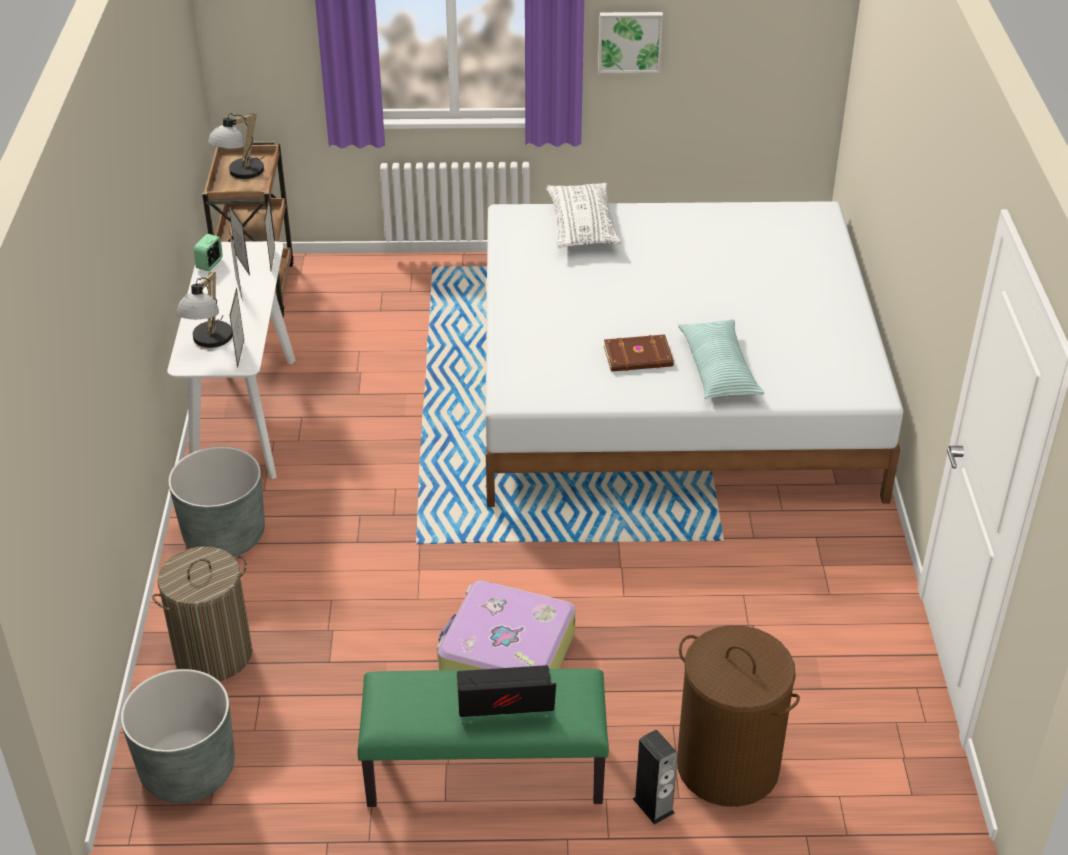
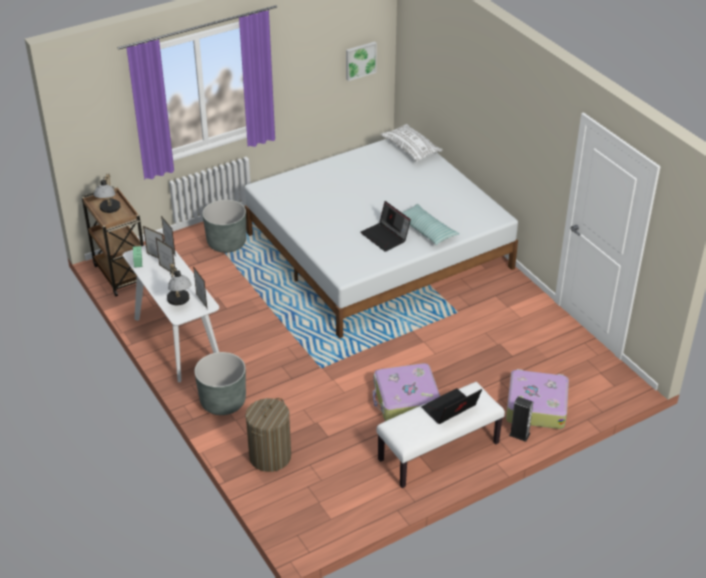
camera: 30 degrees left, 0 degrees up
(188, 770) = (306, 510): grey planter -> grey planter (226, 243)
(484, 772) = (439, 452): green bench -> white bench
(582, 227) = (302, 182): white pillow -> white pillow (411, 149)
(629, 41) = (291, 76): picture -> picture (360, 60)
(638, 357) = (385, 237): brown book -> laptop
(727, 766) = (535, 406): brown laundry basket -> suitcase

